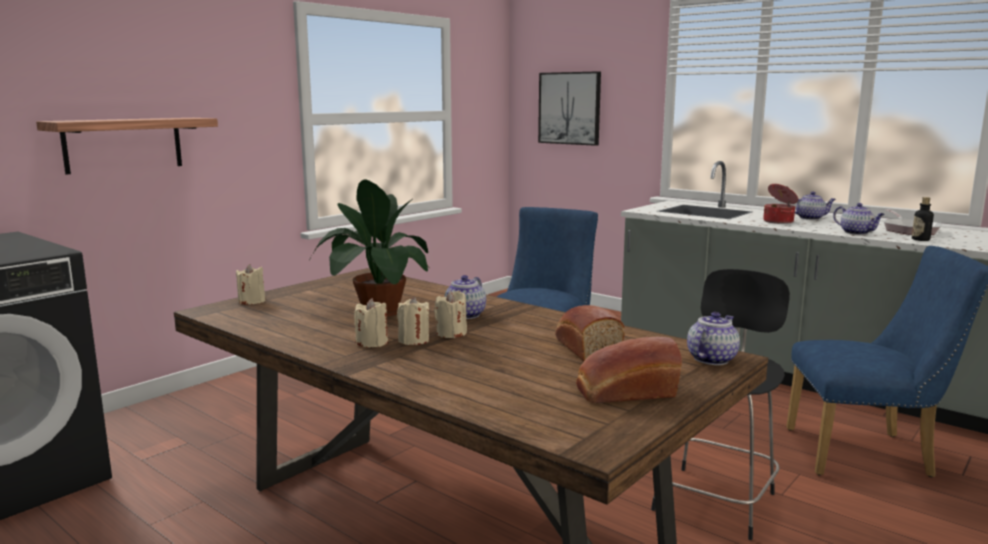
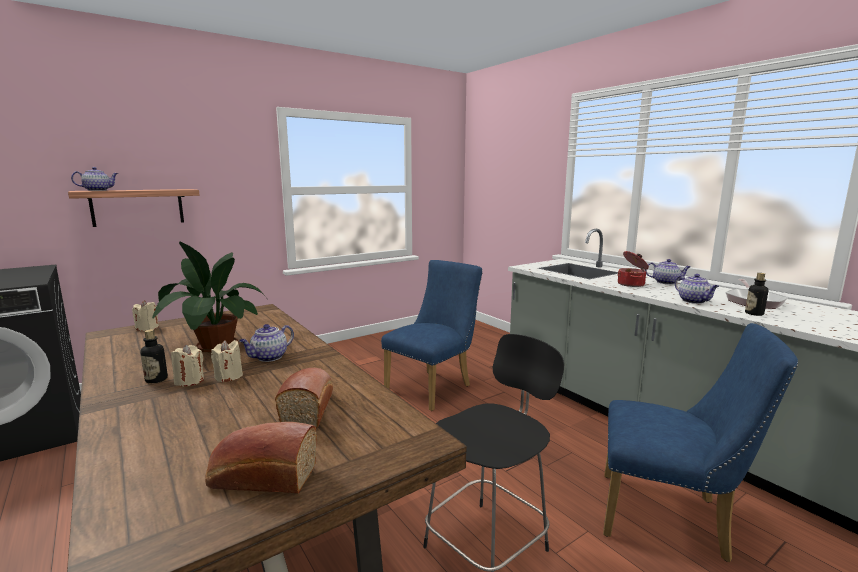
camera: 15 degrees right, 0 degrees up
(372, 343) = (156, 379): beige candle -> bottle
(569, 108) = (501, 184): picture -> none
(711, 359) = (405, 440): teapot -> teapot (98, 190)

